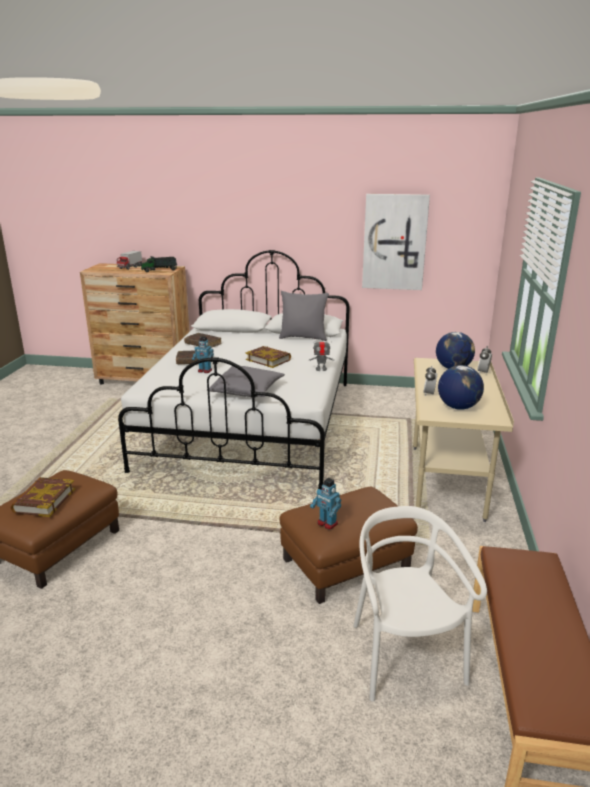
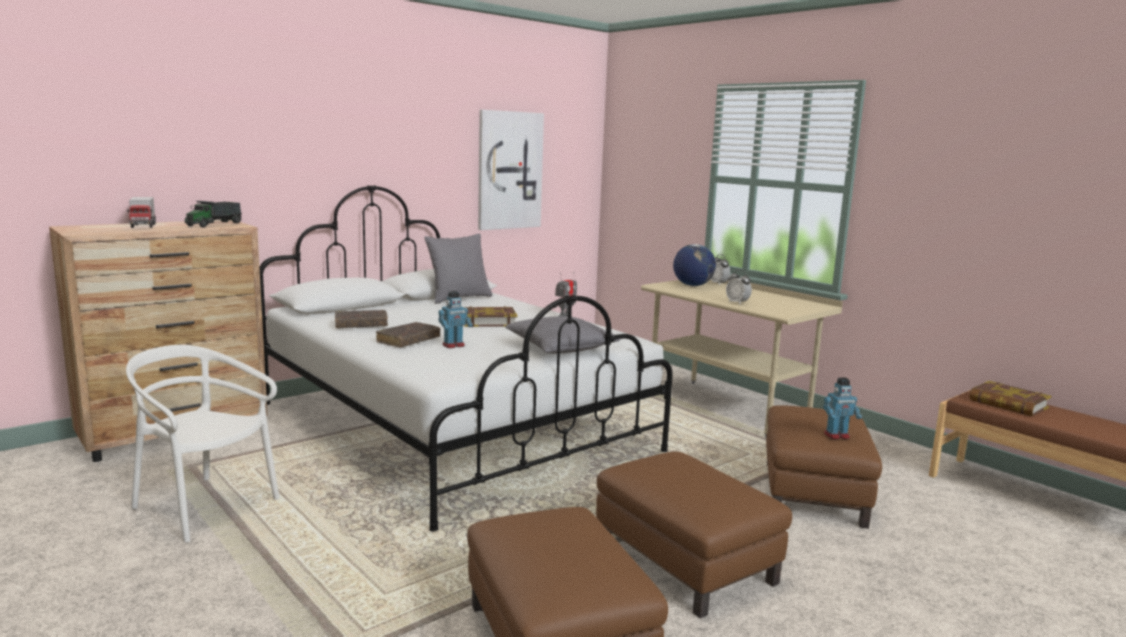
camera: 50 degrees left, 10 degrees down
(44, 500) = (574, 552): book -> book (1008, 404)
(179, 550) = (684, 562): none -> brown ottoman
(404, 656) = (977, 524): white chair -> white chair (204, 506)
(458, 407) = (781, 305): globe -> none

